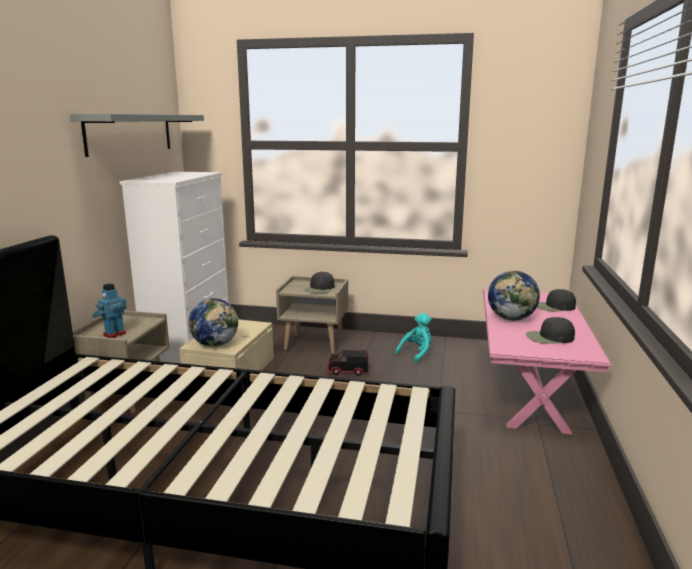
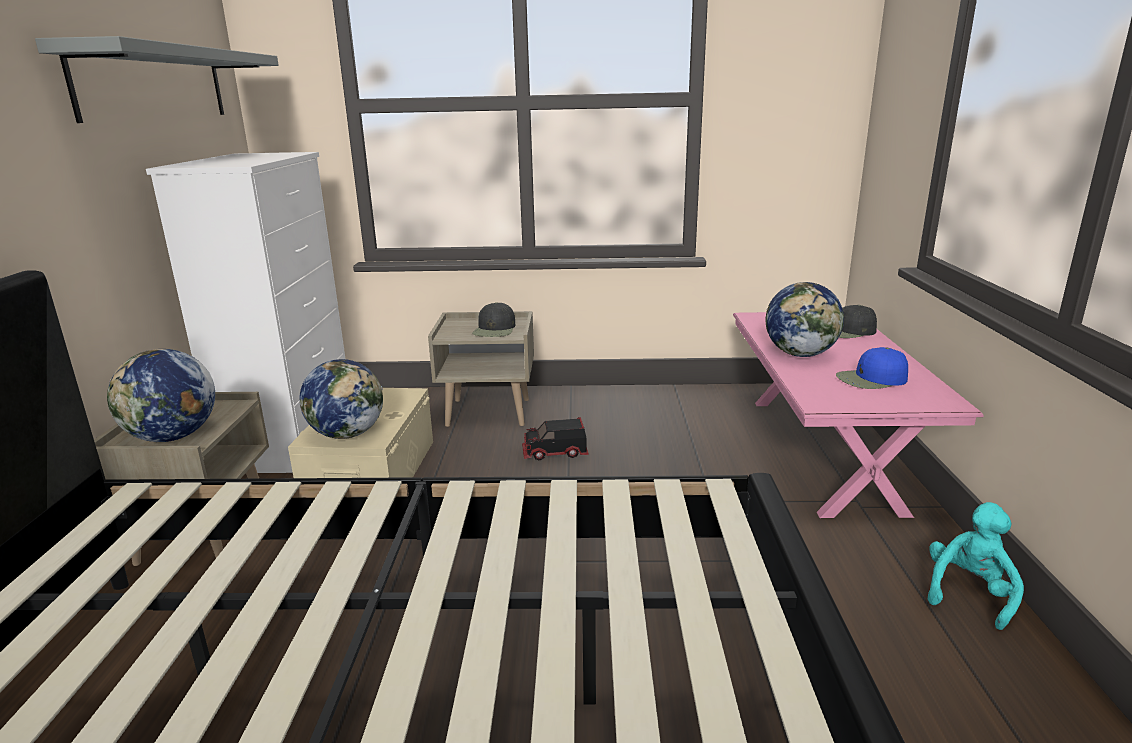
camera: 10 degrees left, 5 degrees up
(114, 334) = (173, 437): toy robot -> globe
(416, 353) = (644, 414): turquoise plush toy -> turquoise plush toy (969, 593)
(549, 337) = (871, 379): black cap -> blue cap

